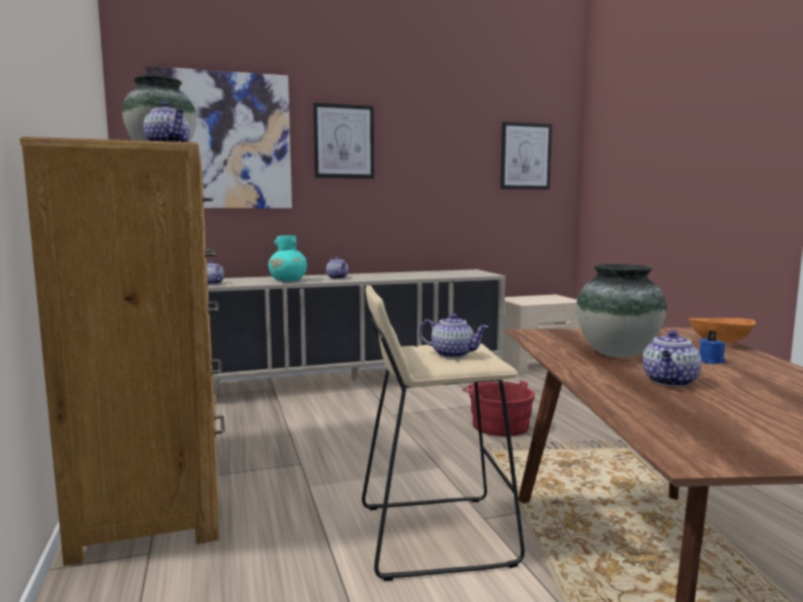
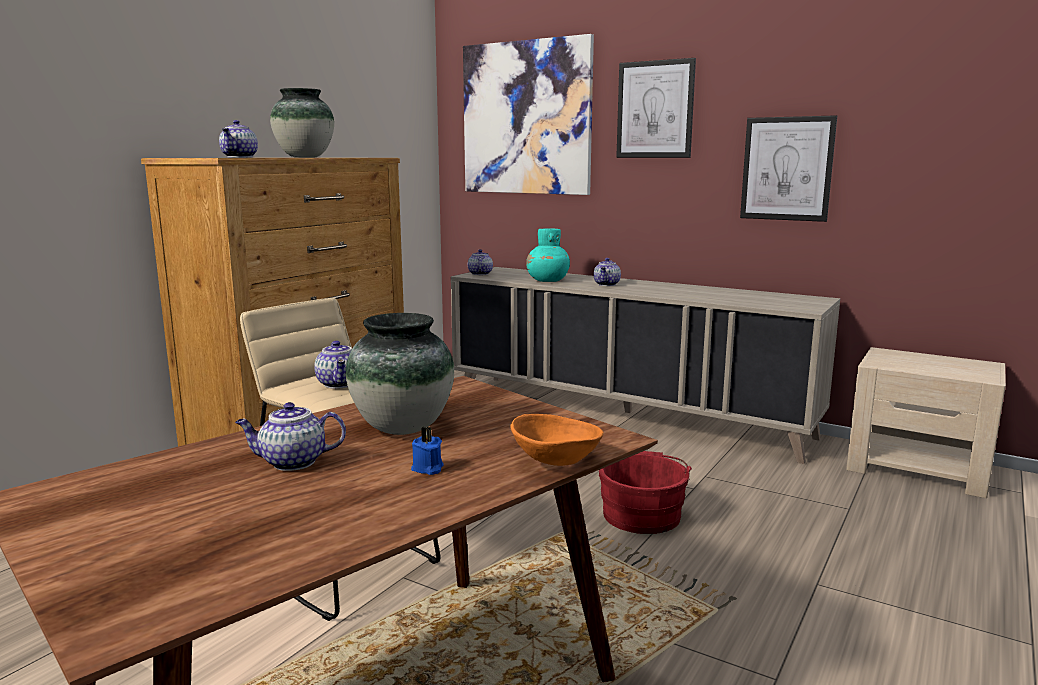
camera: 50 degrees right, 5 degrees up
(525, 156) = (960, 114): picture -> picture (787, 169)

